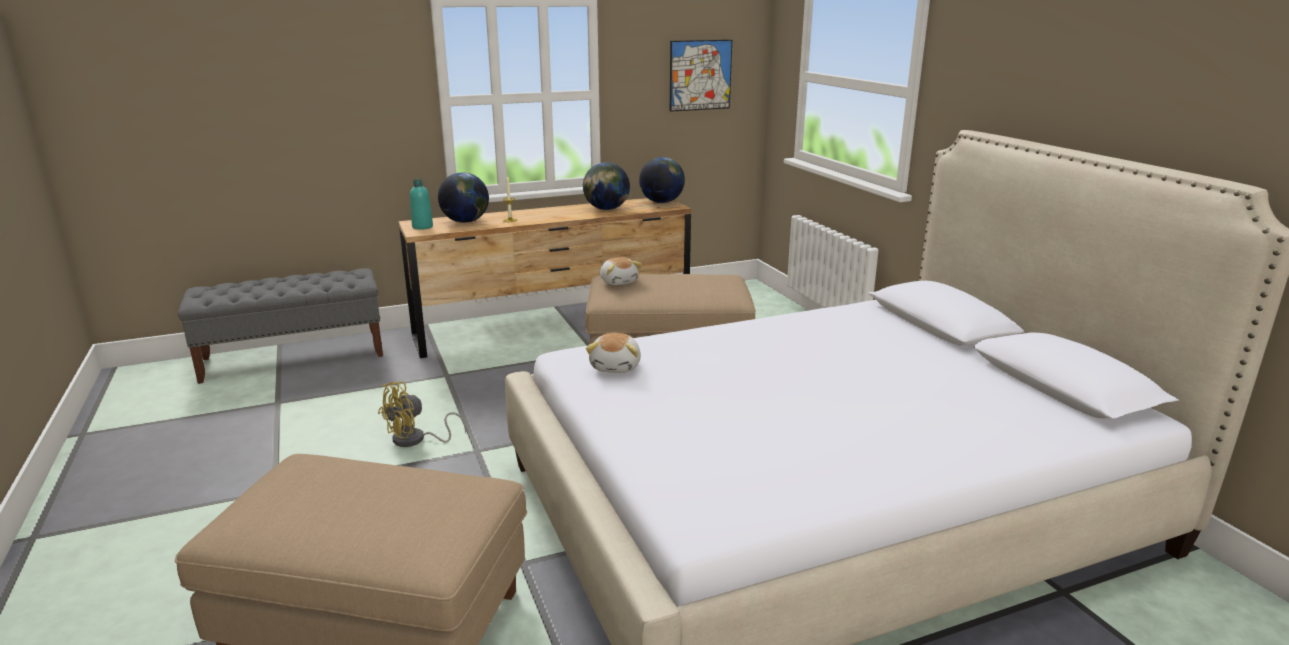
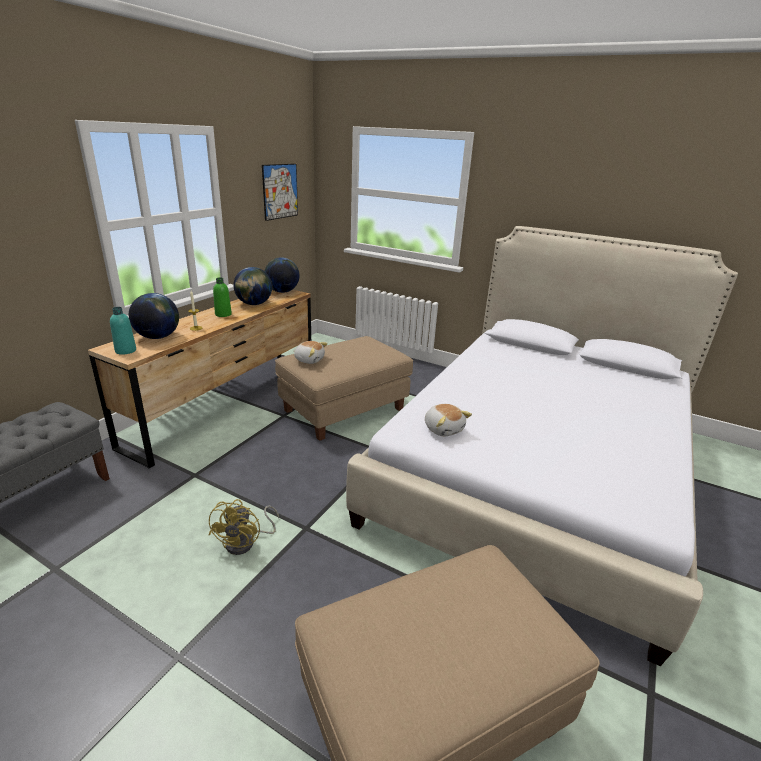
camera: 40 degrees left, 5 degrees up
(557, 213) = (223, 314): none -> green bottle

